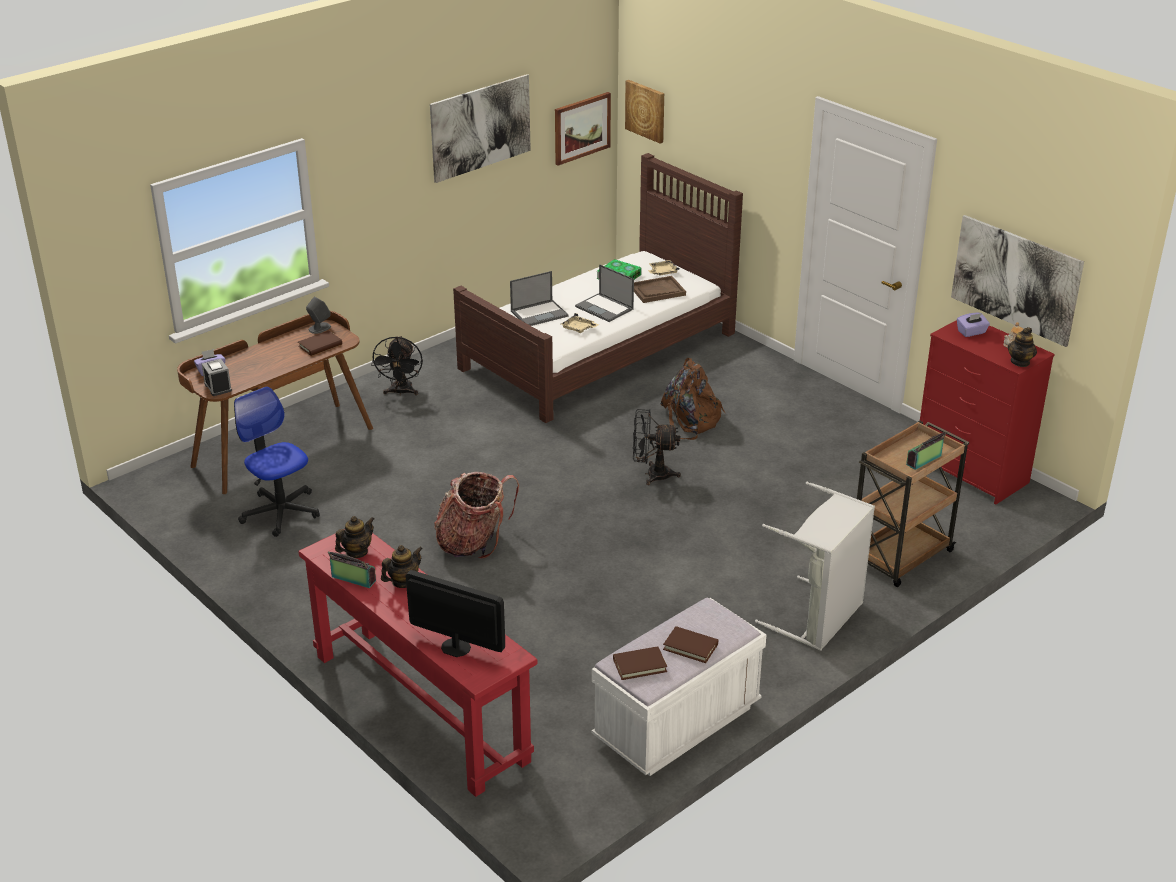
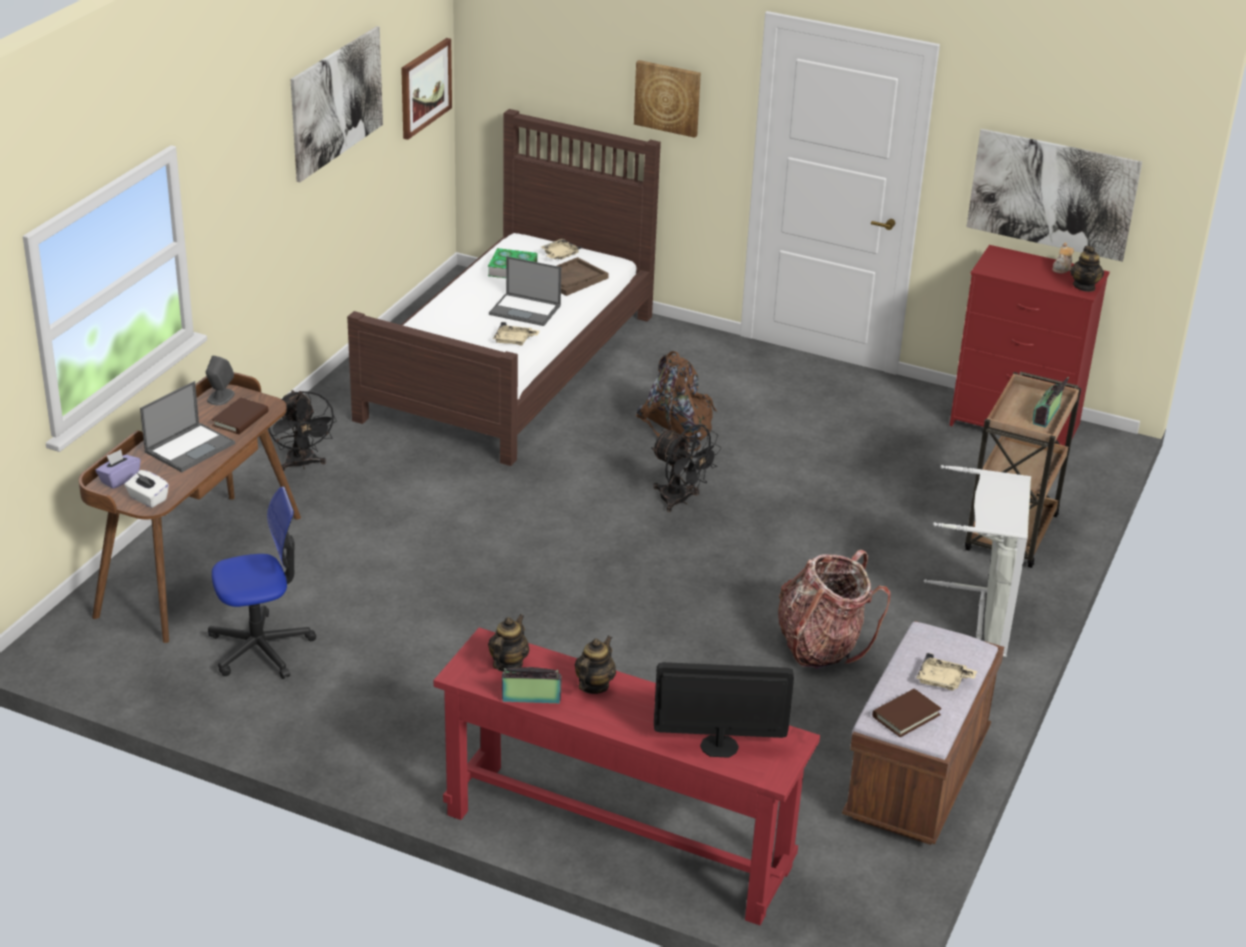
camera: 25 degrees left, 0 degrees up
(218, 387) = (147, 499): alarm clock -> white tissue box
(280, 512) = (261, 648): office chair -> office chair turned 135 degrees clockwise
(474, 542) = (533, 629): backpack -> backpack (821, 646)
(539, 313) = (452, 330): laptop -> laptop (190, 447)
(646, 111) = (501, 56): picture -> picture (668, 97)
(652, 474) = (680, 501): black fan -> black fan turned 120 degrees counterclockwise
(677, 724) = (917, 778): white bench -> brown bench
(690, 647) = (943, 680): brown book -> beige tray
(971, 332) = (1011, 263): purple tissue box -> none

